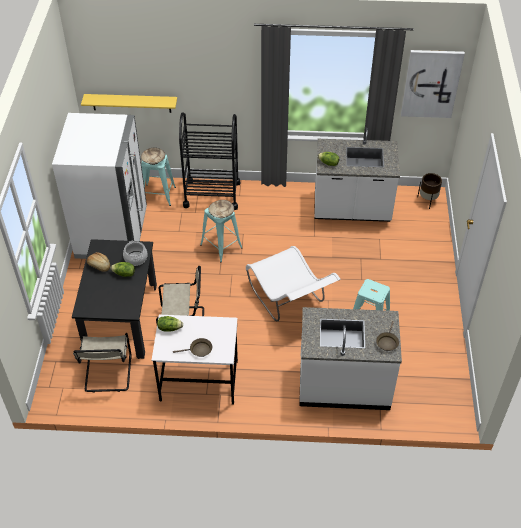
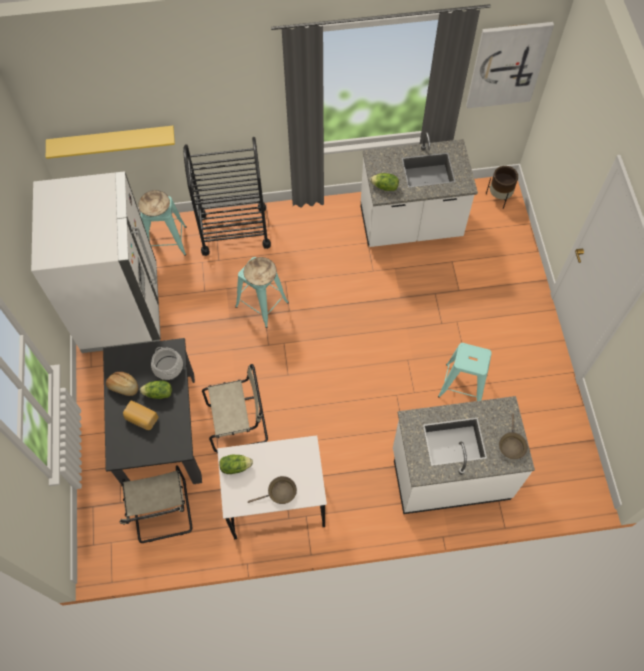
camera: 10 degrees left, 15 degrees up
(107, 288) = (141, 419): none -> bread
(289, 301) = (362, 368): white chair -> none

